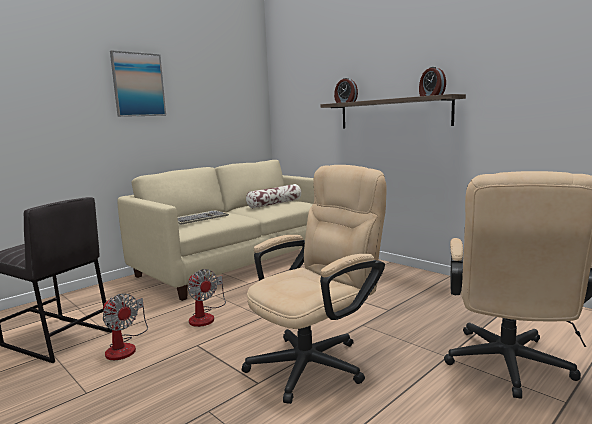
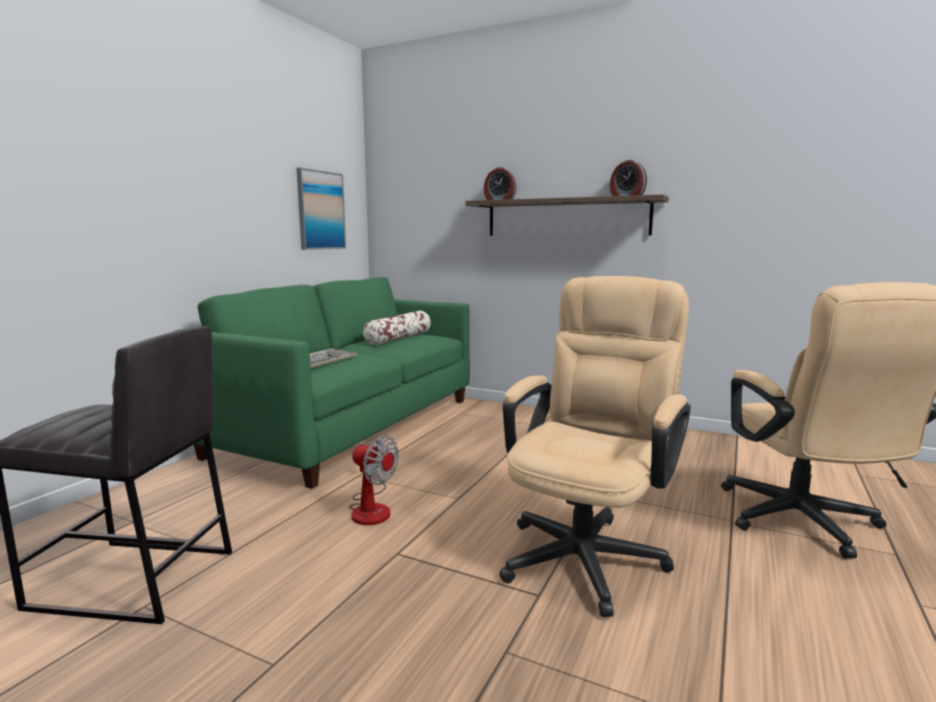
camera: 20 degrees left, 0 degrees up
(125, 347) = (278, 574): fan -> none
(138, 85) = (199, 150): picture -> picture (320, 210)
(237, 263) = (350, 426): beige sofa -> green sofa

